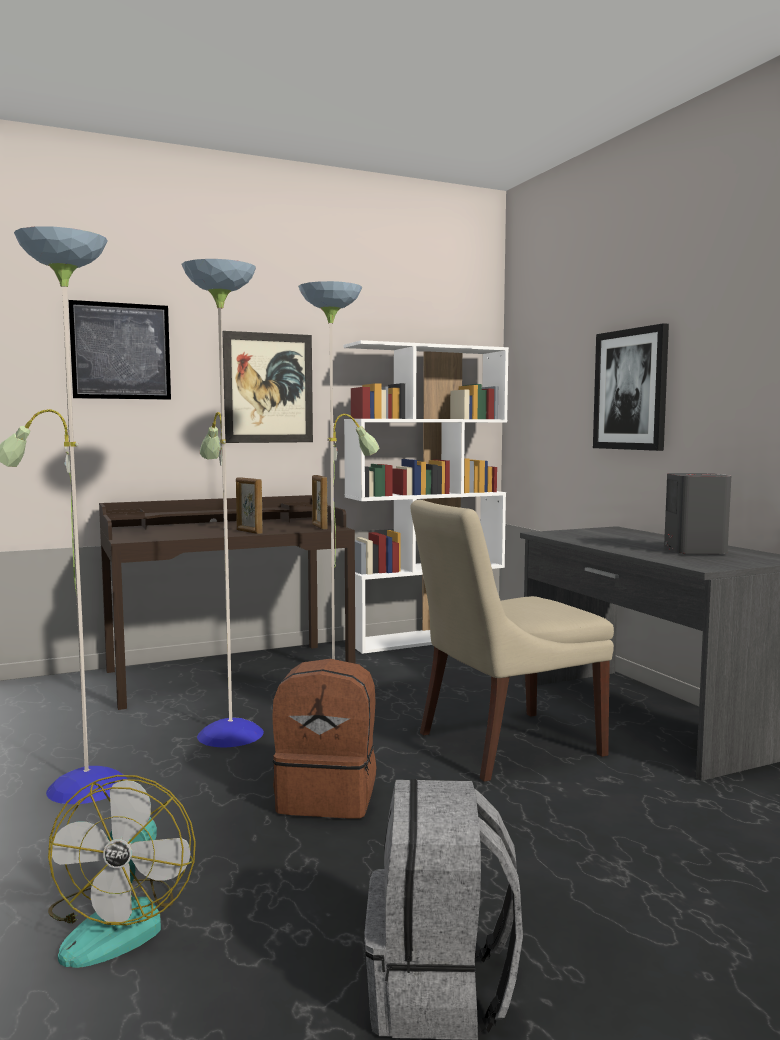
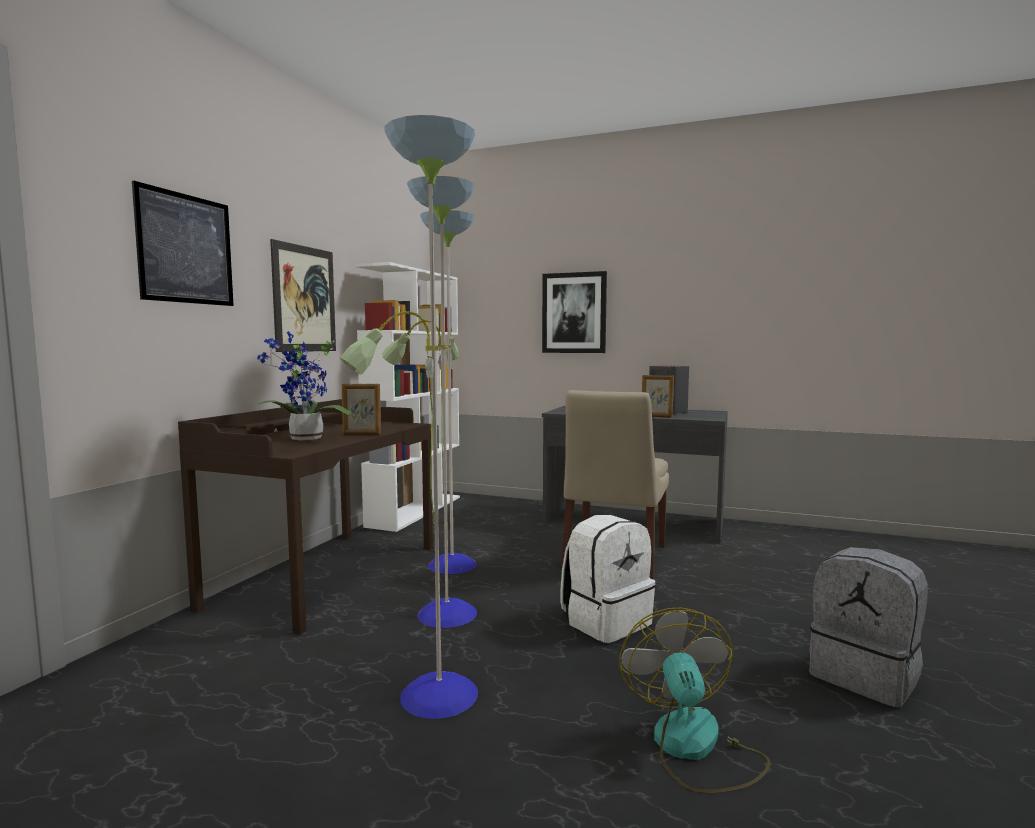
camera: 45 degrees left, 0 degrees up
(120, 921) = (694, 748): fan -> fan turned 135 degrees counterclockwise
(192, 530) = (304, 439): none -> potted plant
(319, 527) = (395, 424): picture frame -> picture frame (656, 416)
(328, 797) = (606, 621): brown backpack -> white backpack

